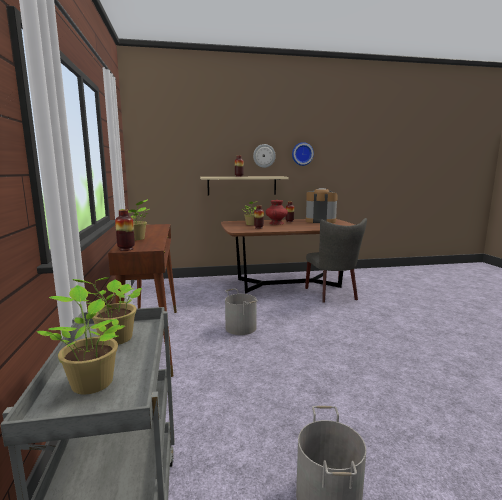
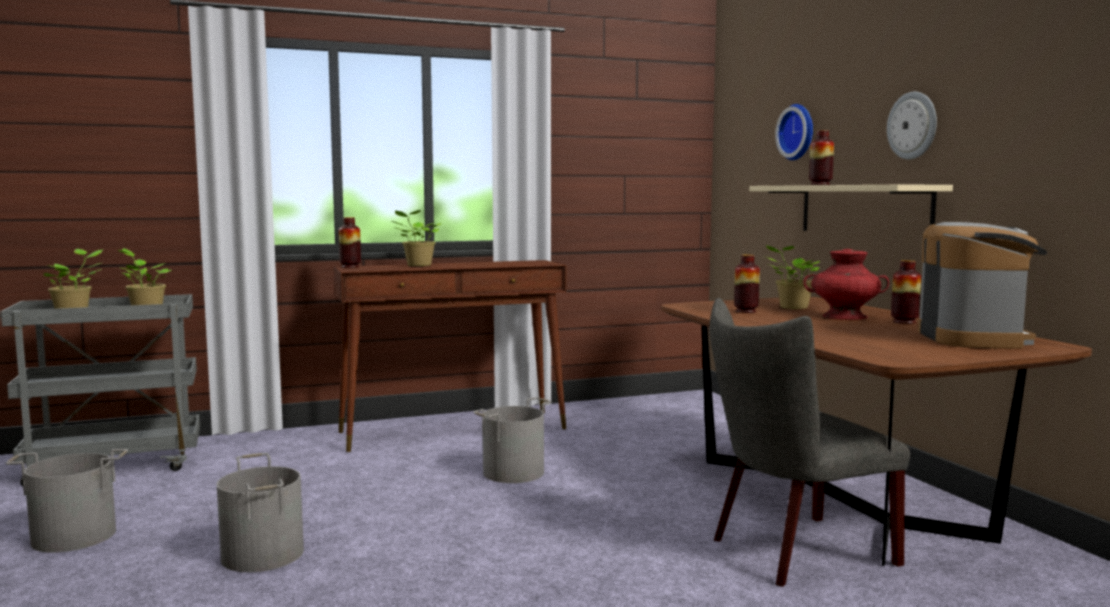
camera: 80 degrees right, 5 degrees down
(302, 154) = (1011, 109): wall clock -> wall clock (798, 132)
(349, 395) = (264, 554): none -> grey bucket

